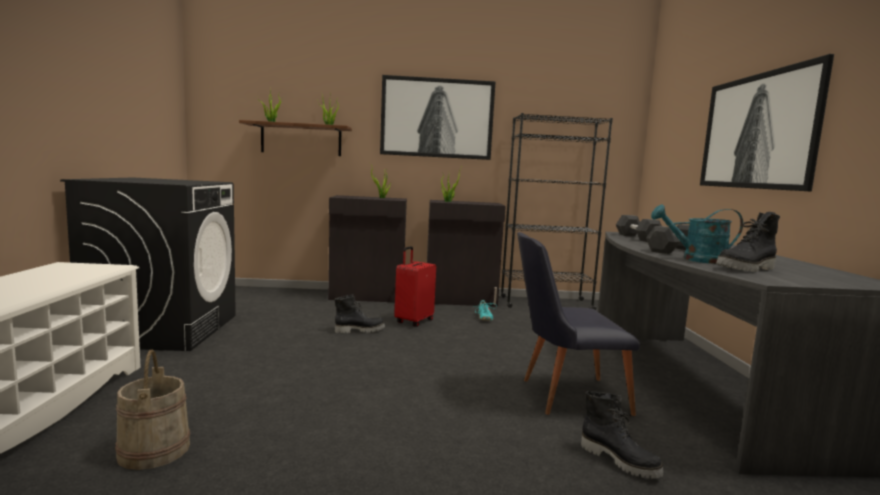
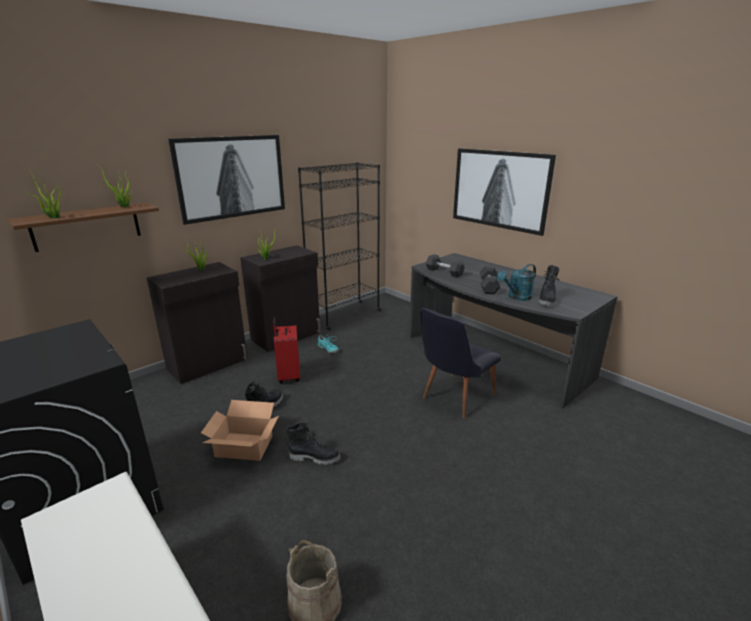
camera: 40 degrees left, 15 degrees up
(301, 343) = (244, 445): none -> cardboard box
(620, 460) = (523, 429): black boot -> black boot (315, 457)

